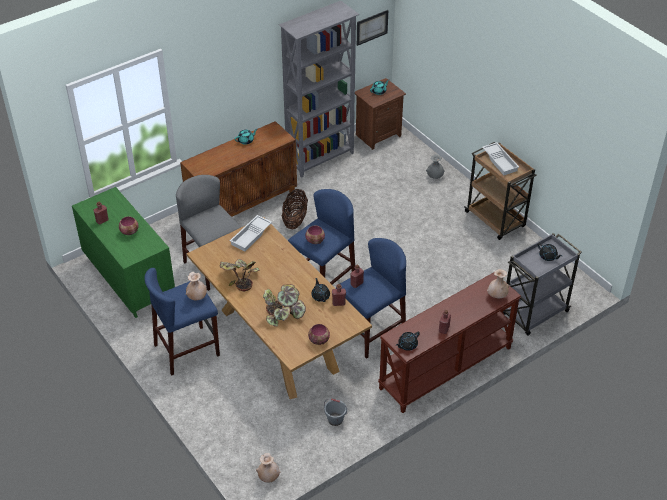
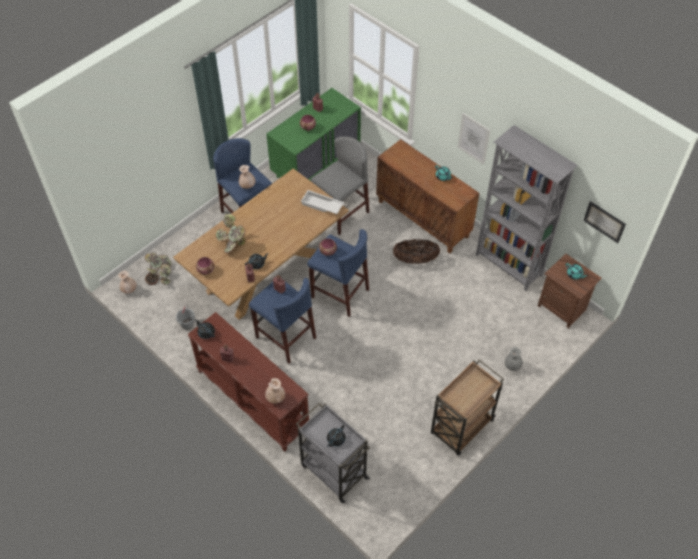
camera: 80 degrees right, 10 degrees up
(239, 278) = (269, 206): potted plant -> potted plant (160, 274)
(242, 82) = (473, 138): none -> picture
(500, 161) = (475, 388): white tray -> none

